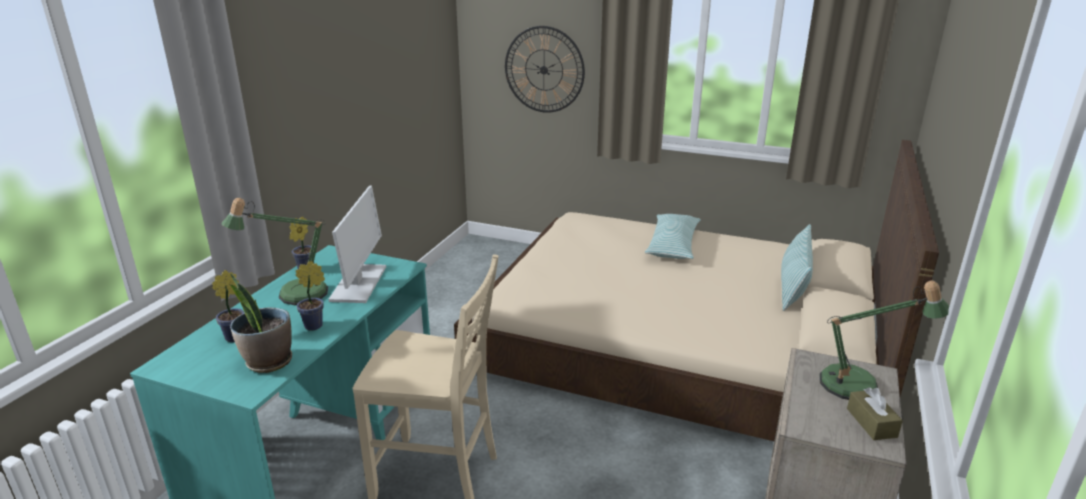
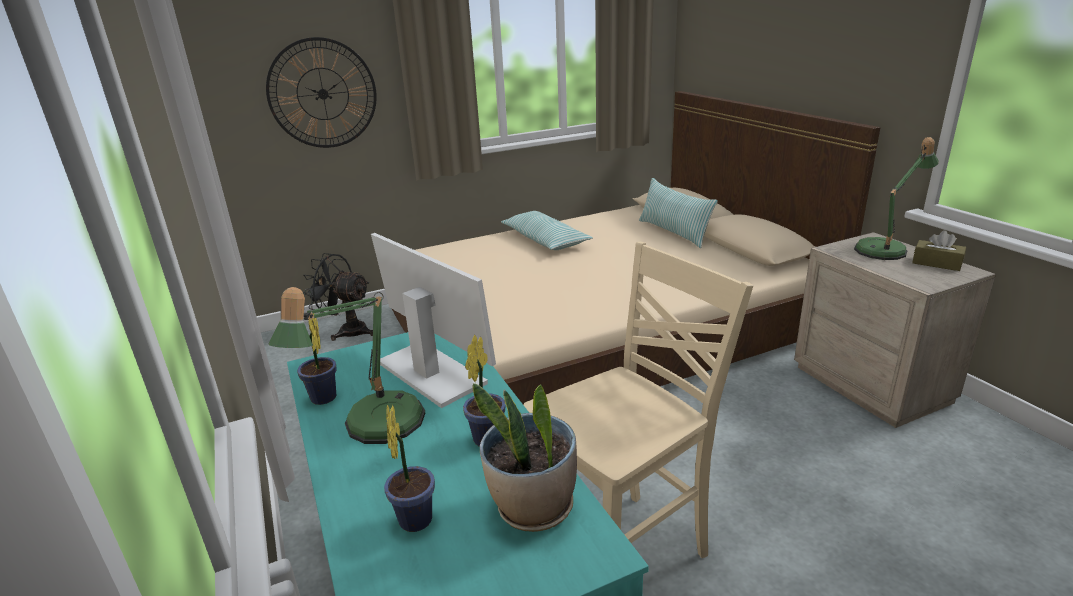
camera: 45 degrees left, 0 degrees up
(514, 257) = (347, 331): none -> black fan

